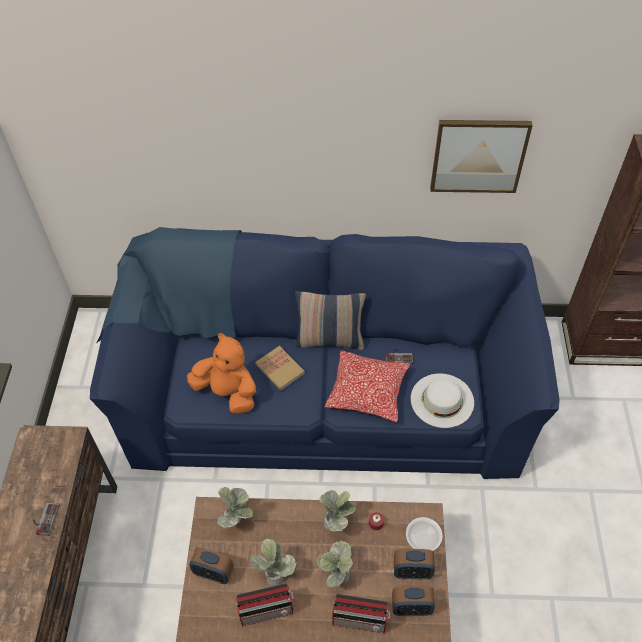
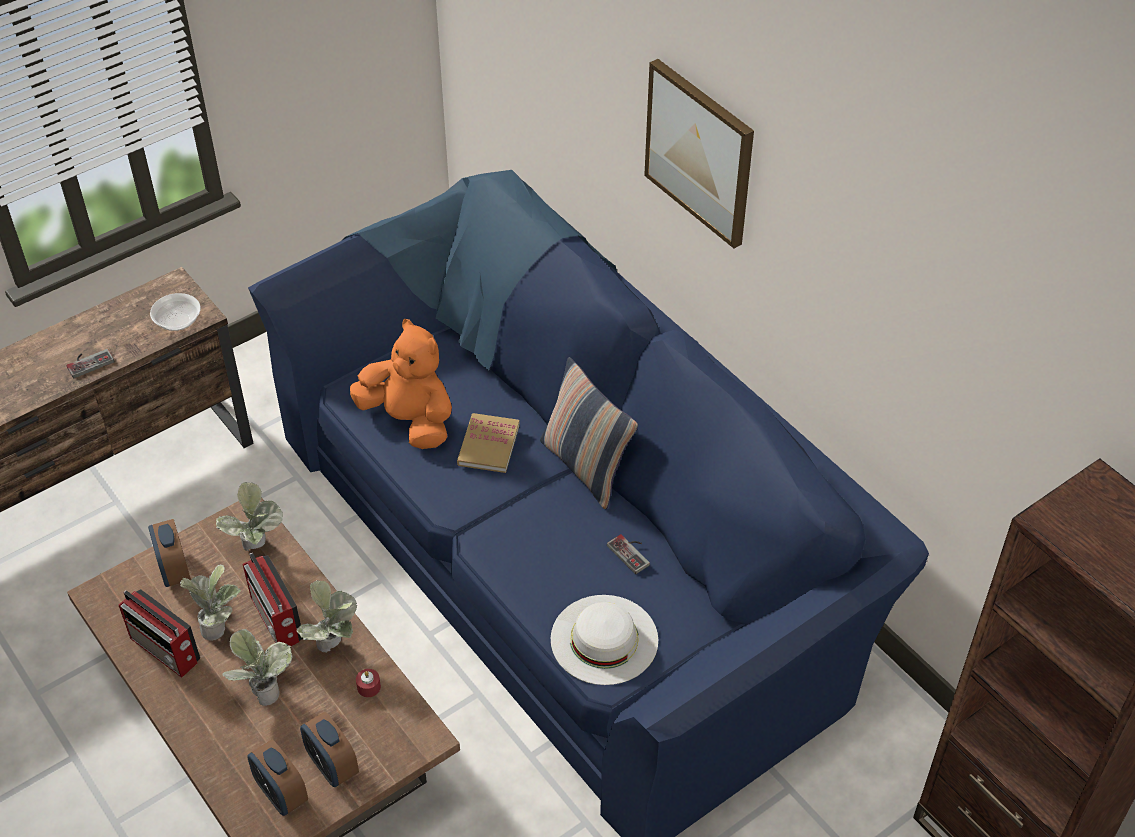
camera: 50 degrees right, 5 degrees down
(227, 392) = (409, 420): orange plush toy -> orange plush toy turned 45 degrees counterclockwise
(360, 620) = (224, 750): radio -> radio (277, 620)
(367, 392) = (541, 553): pillow -> none
(423, 539) = (388, 751): bowl -> bowl (178, 321)
(478, 155) = (898, 341): picture -> picture (700, 152)

